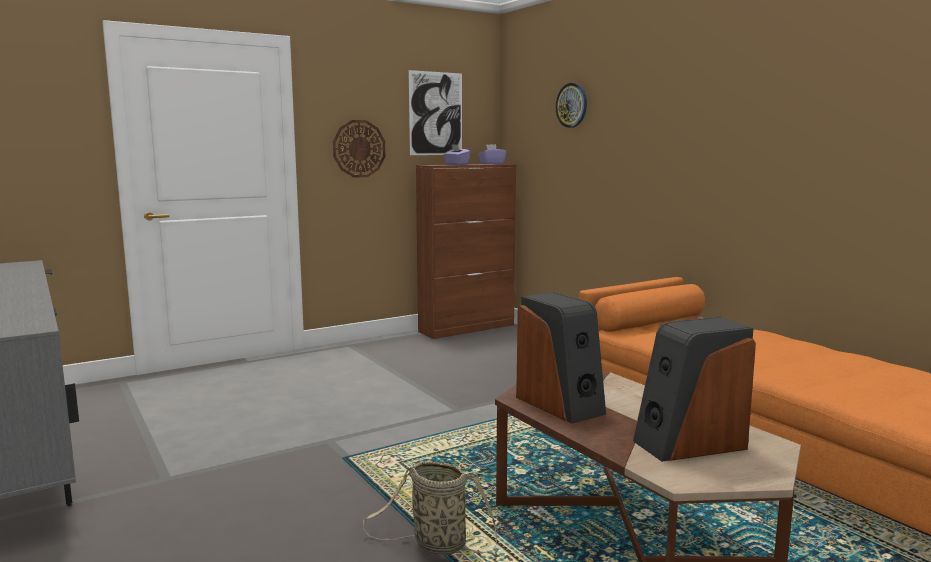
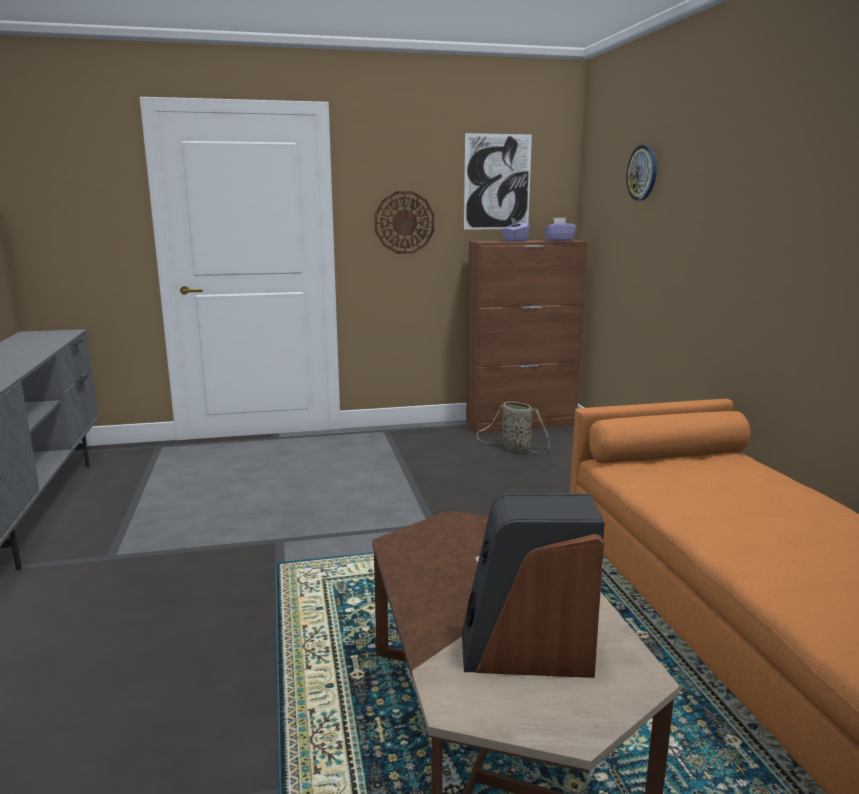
camera: 20 degrees right, 5 degrees up
(436, 545) = (280, 690): basket -> basket (514, 448)
(560, 404) = (434, 561): speaker -> none

